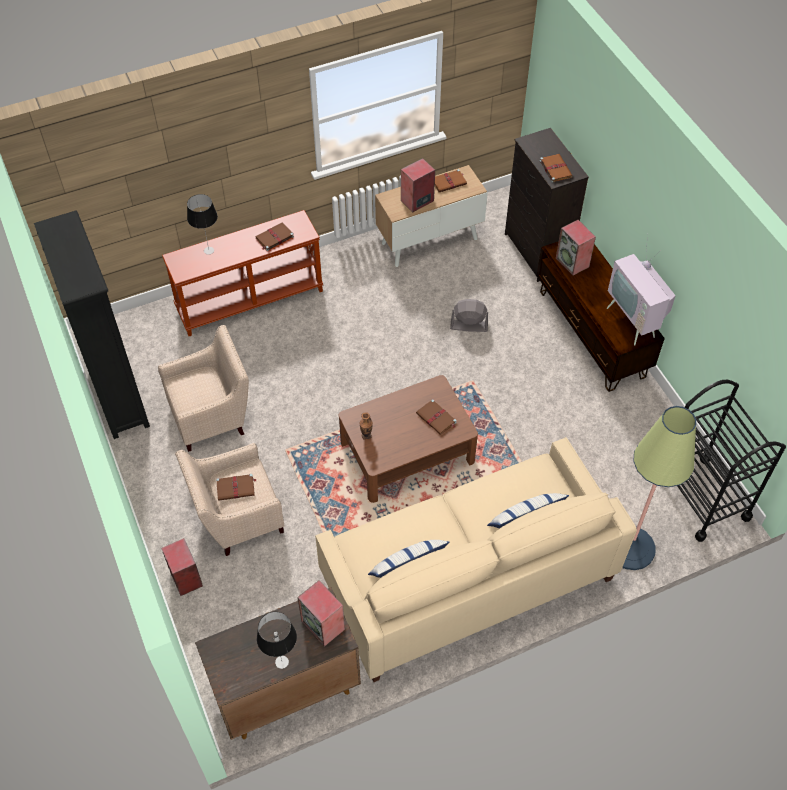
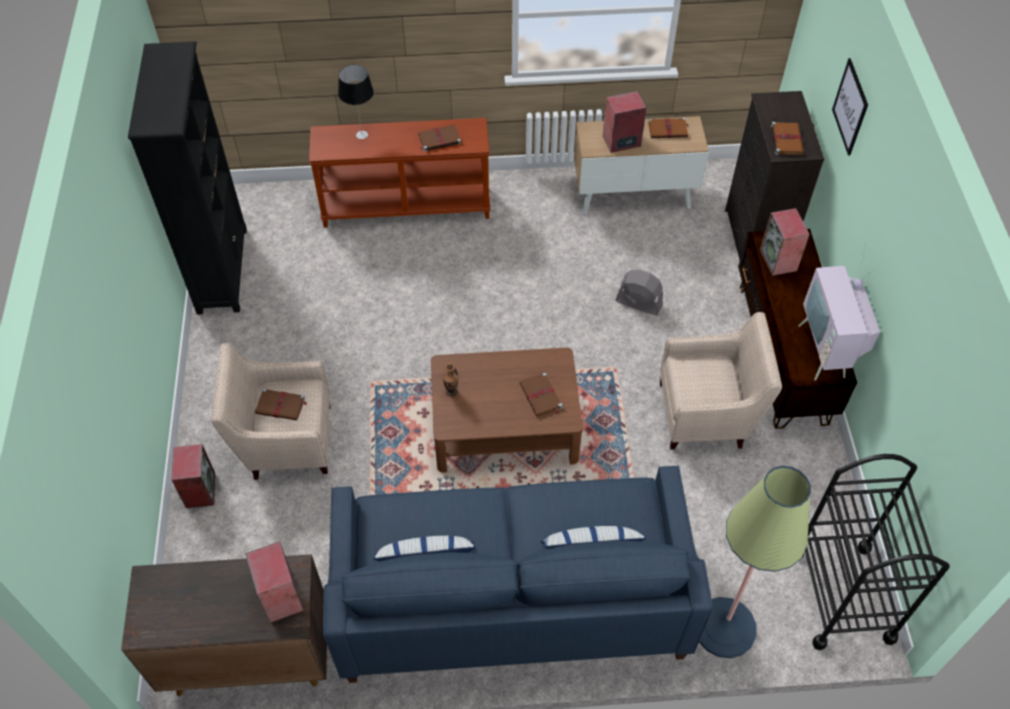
camera: 20 degrees right, 0 degrees up
(212, 416) = (310, 320): beige armchair -> beige armchair (708, 414)
(282, 661) = (215, 624): table lamp -> none
(468, 578) = (511, 597): beige sofa -> blue sofa
(602, 133) = (850, 107): none -> picture

